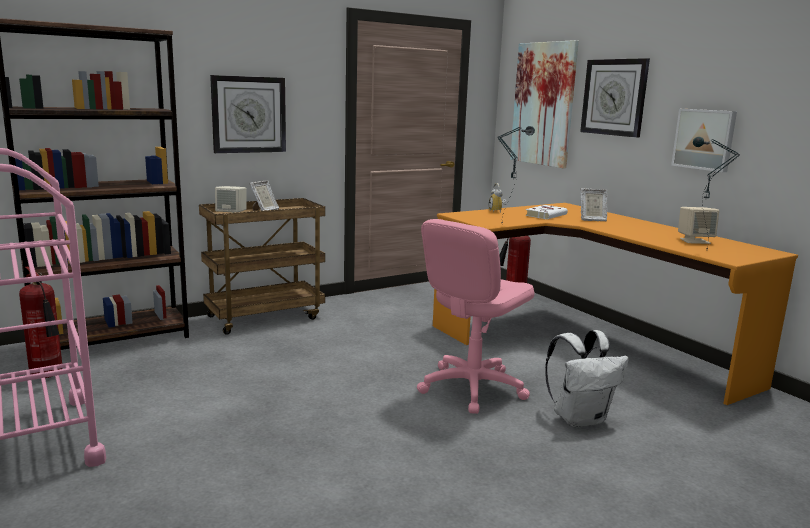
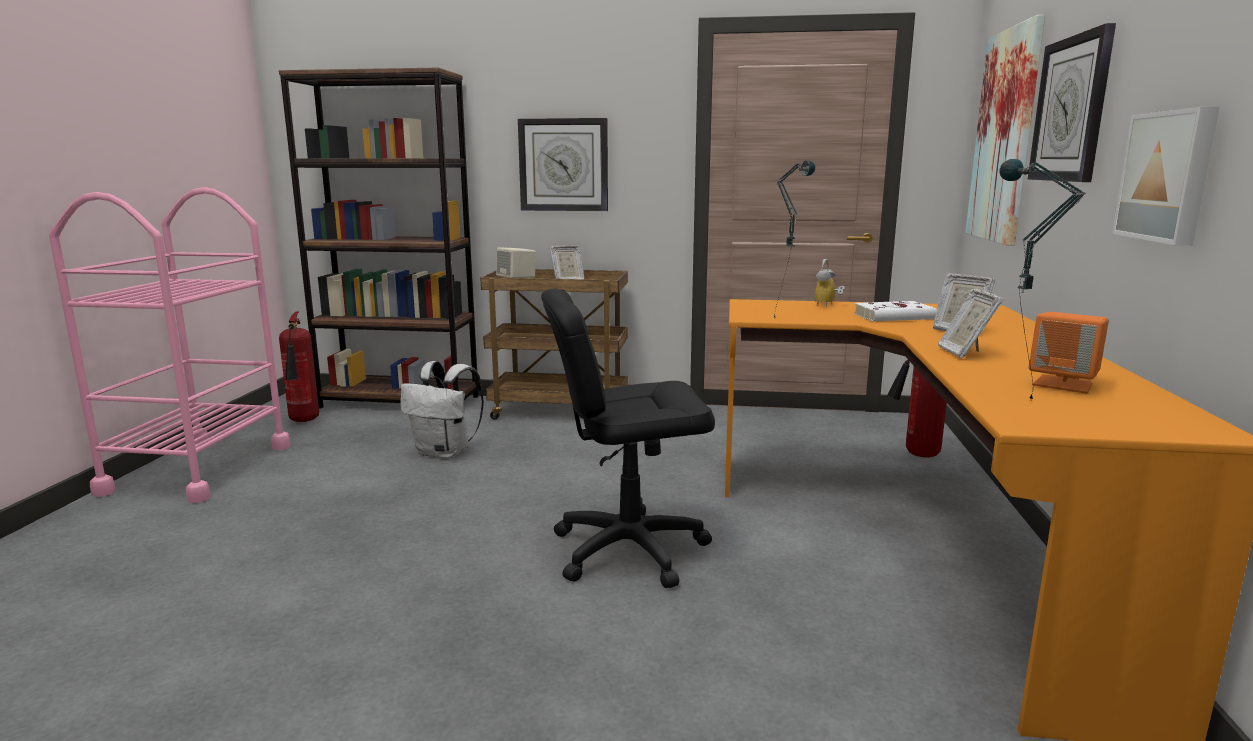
camera: 40 degrees right, 0 degrees up
(471, 388) = (628, 549): pink office chair -> black office chair
(580, 418) = (696, 643): white backpack -> white backpack (445, 452)
(627, 231) = (964, 353): none -> picture frame
(694, 241) = (1063, 384): beige speaker -> orange speaker

